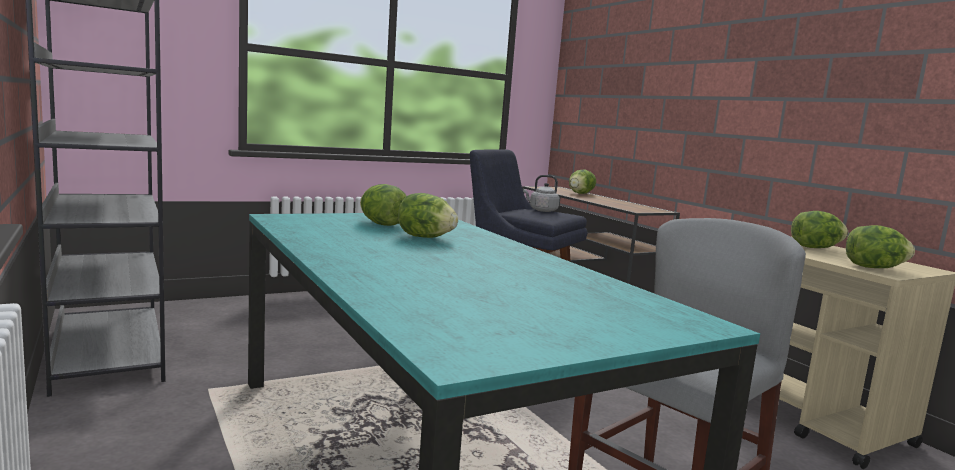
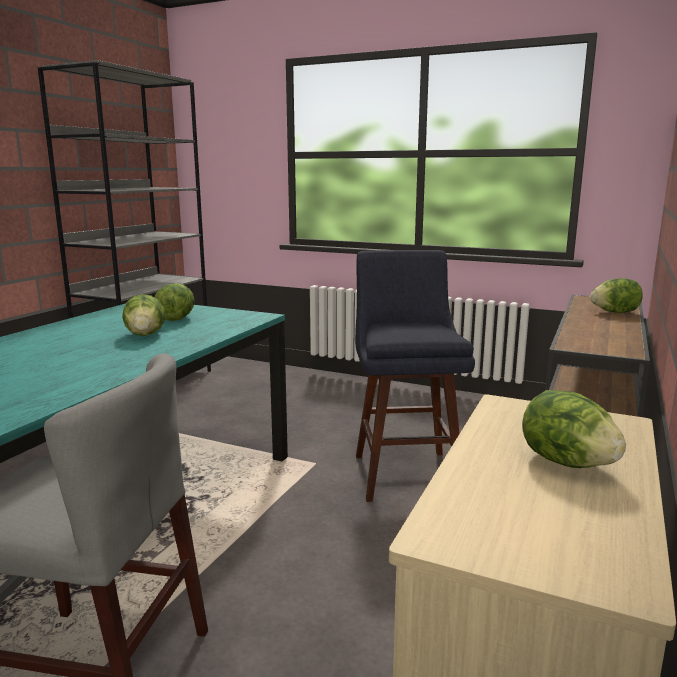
camera: 55 degrees right, 5 degrees up
(541, 210) = (424, 327): grey kettle -> none
(873, 268) = (470, 521): lettuce -> none

